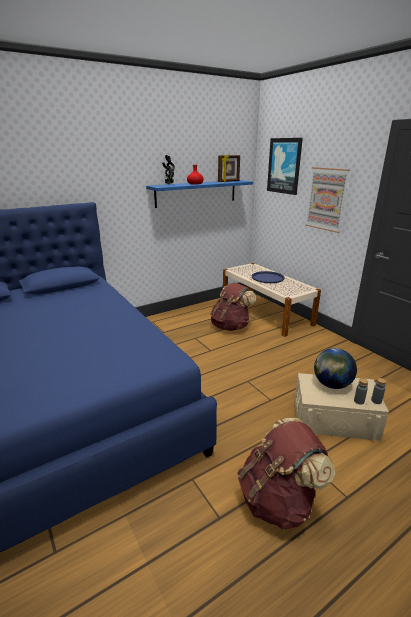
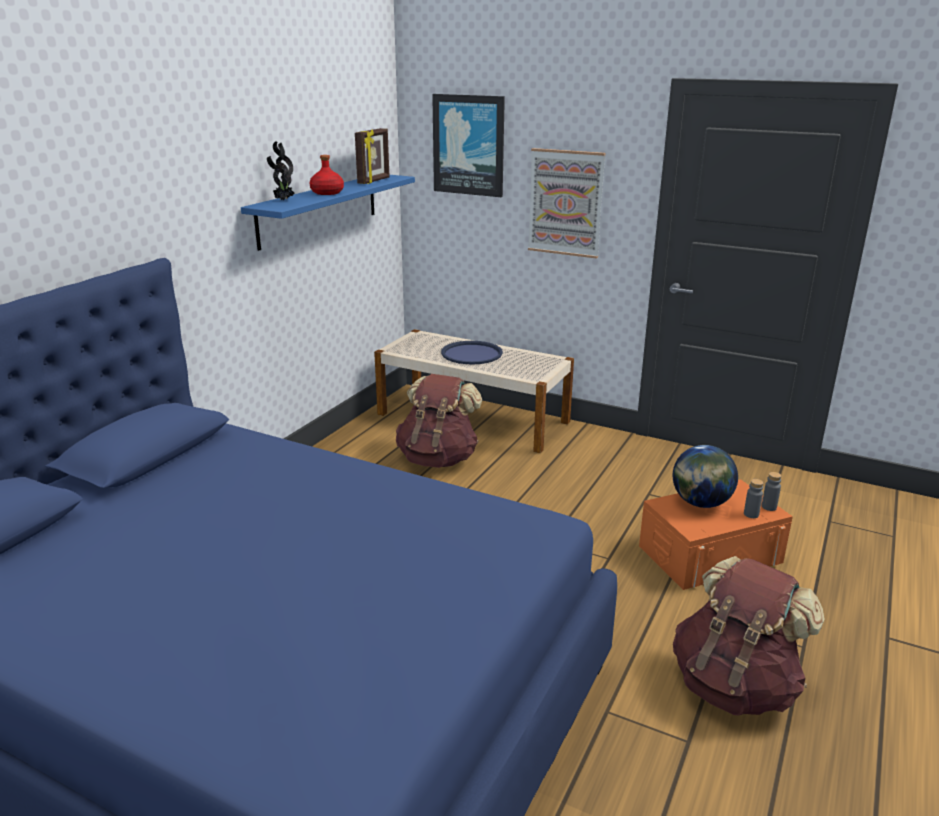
camera: 30 degrees left, 0 degrees up
(334, 418) = (710, 554): beige storage box -> orange storage box

